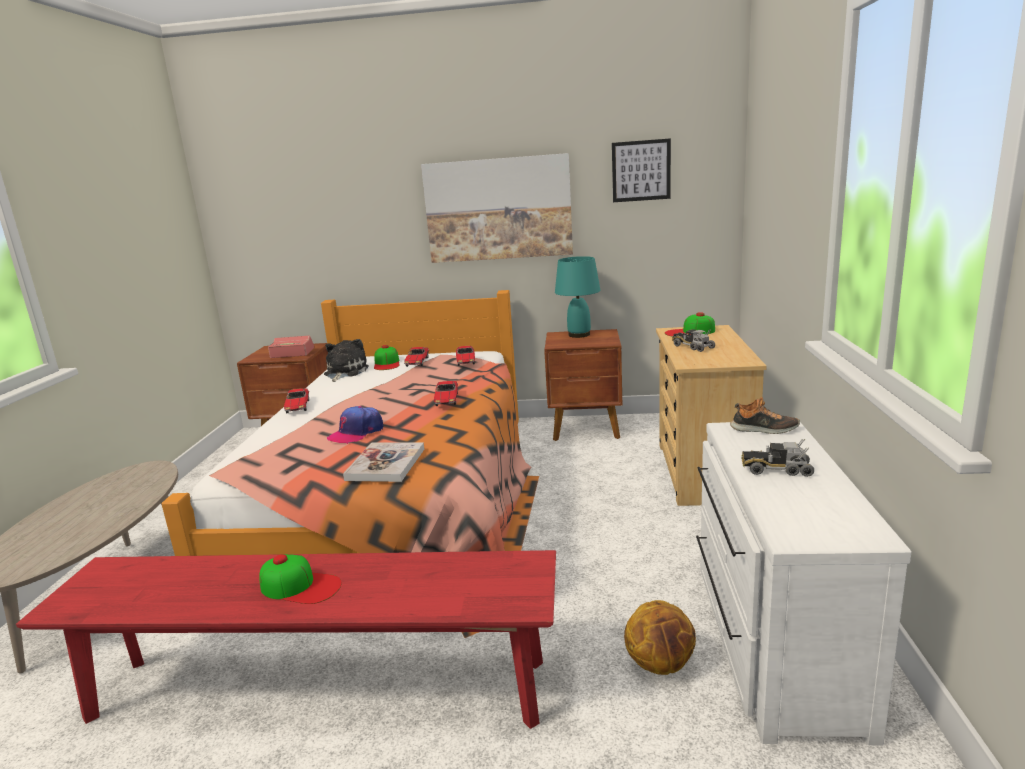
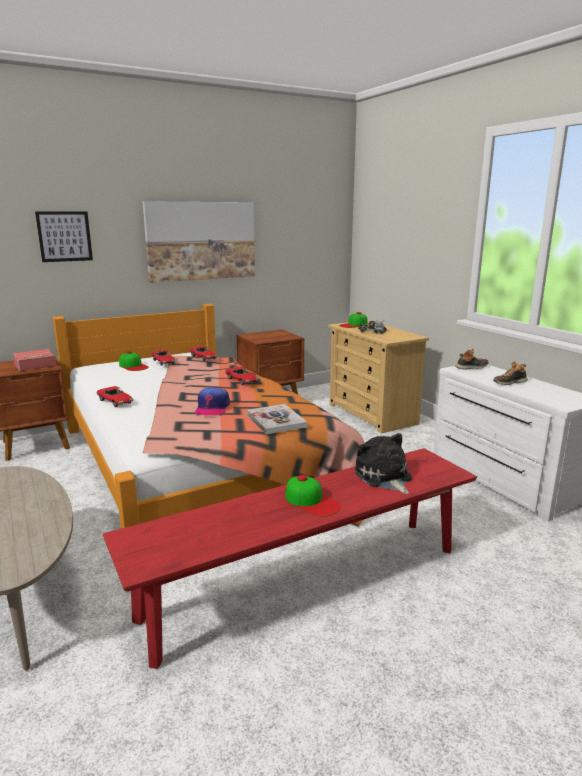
camera: 35 degrees left, 0 degrees up
(300, 586) = (312, 501): cap -> cap turned 60 degrees clockwise
(344, 372) = (106, 375): plush toy -> plush toy (384, 477)
(579, 335) = (264, 334): turquoise table lamp -> none
(641, 170) = (296, 218): picture -> picture (64, 236)
(660, 665) = (470, 506): basketball -> none
(776, 469) = (509, 382): toy truck -> shoe

